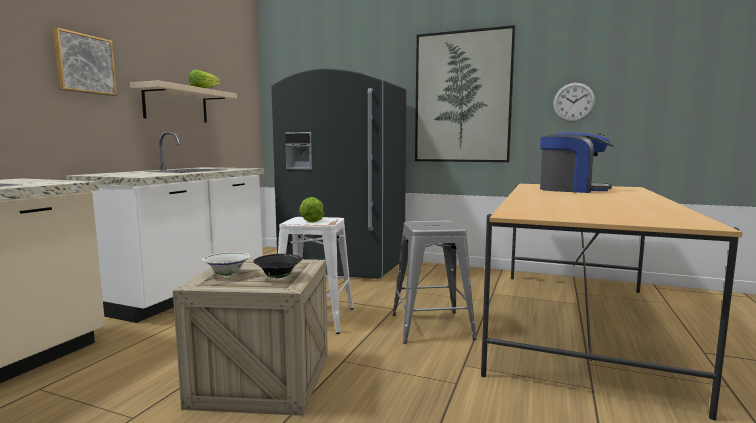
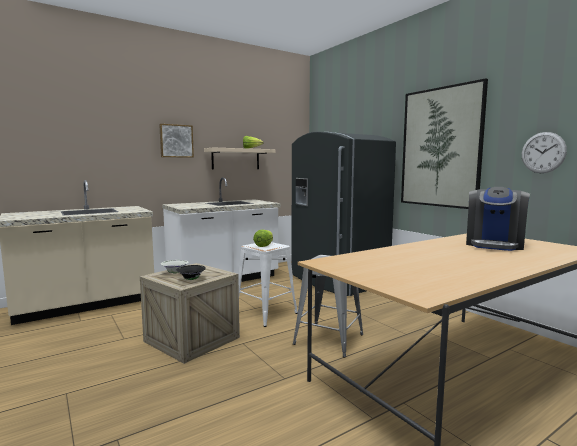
camera: 35 degrees right, 0 degrees up
(572, 189) = (494, 244): coffee machine -> coffee machine turned 60 degrees clockwise

